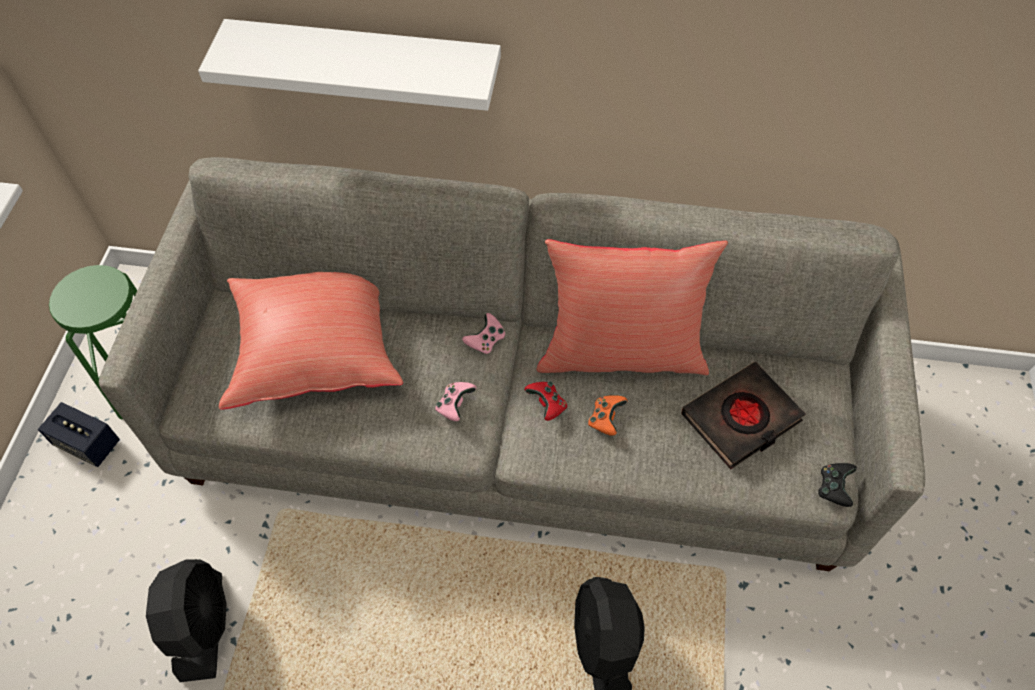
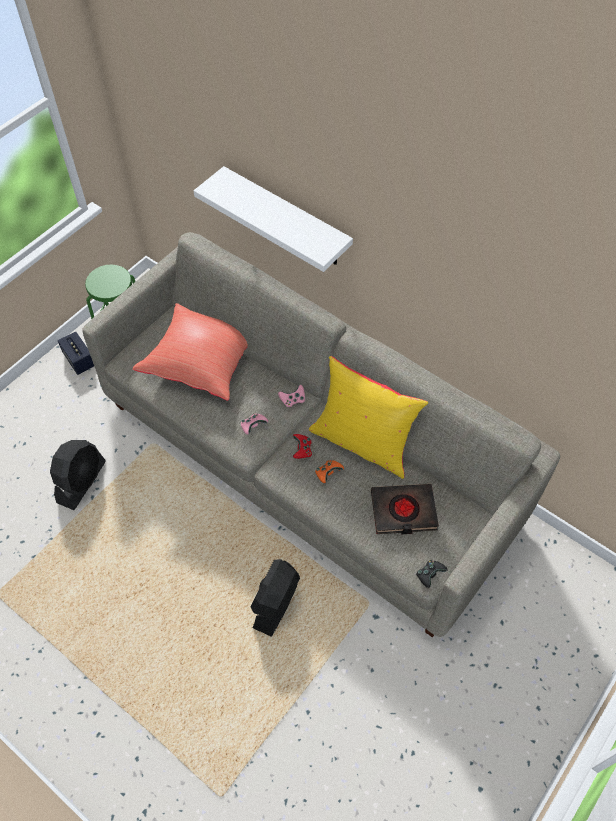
camera: 30 degrees right, 0 degrees up
(621, 352) = (362, 442): red pillow -> yellow pillow

